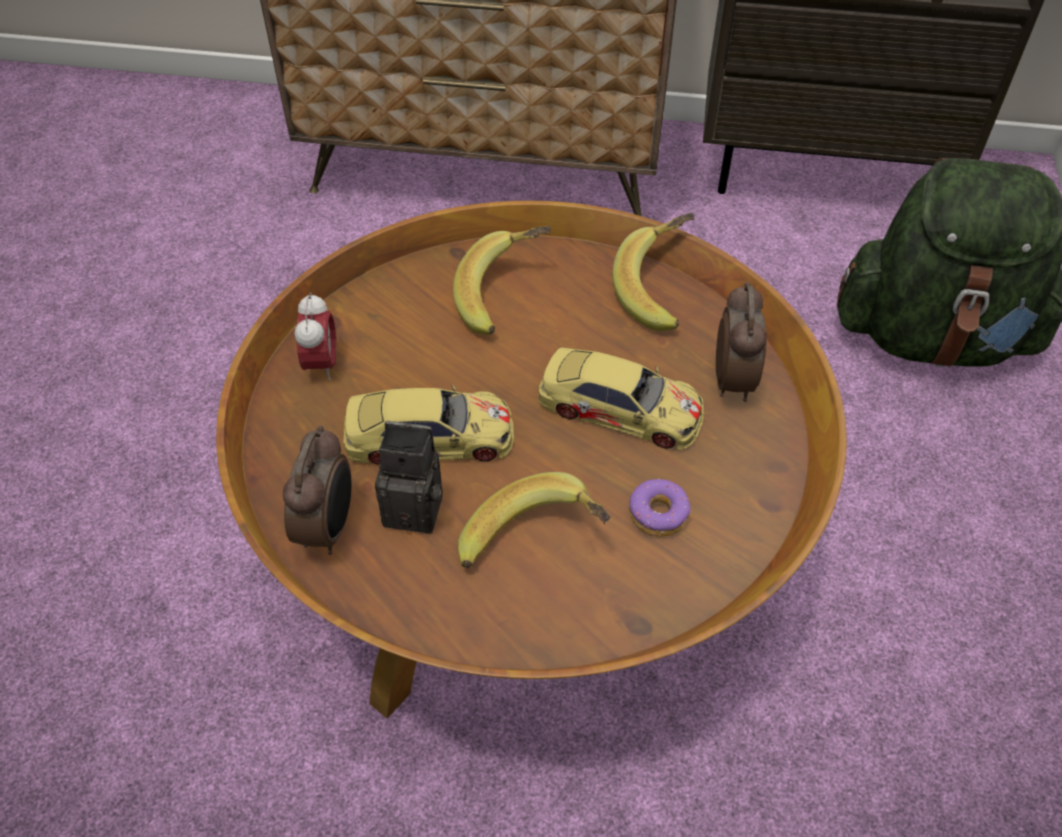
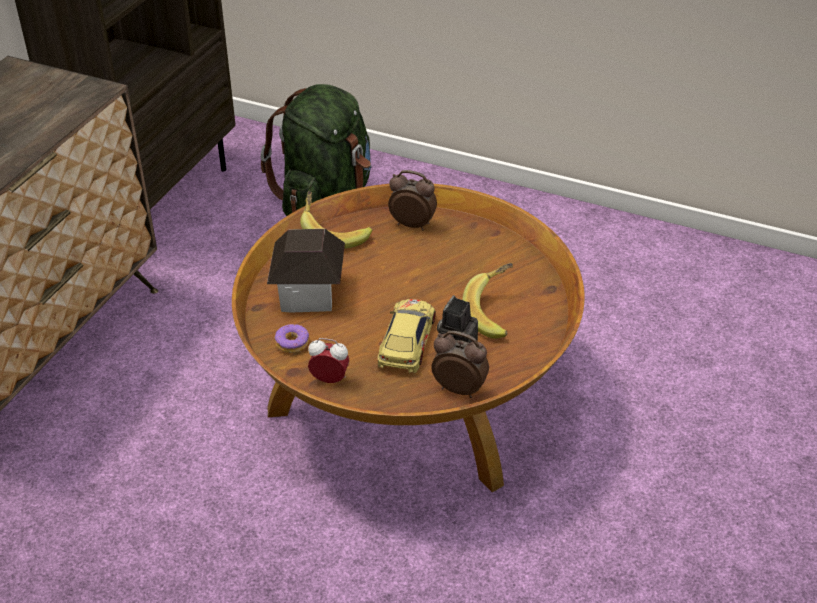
camera: 75 degrees left, 10 degrees down
(506, 297) = (308, 293): banana -> toy house
(620, 407) = (415, 266): toy car -> none
(658, 514) = (489, 269): donut -> donut (292, 343)

